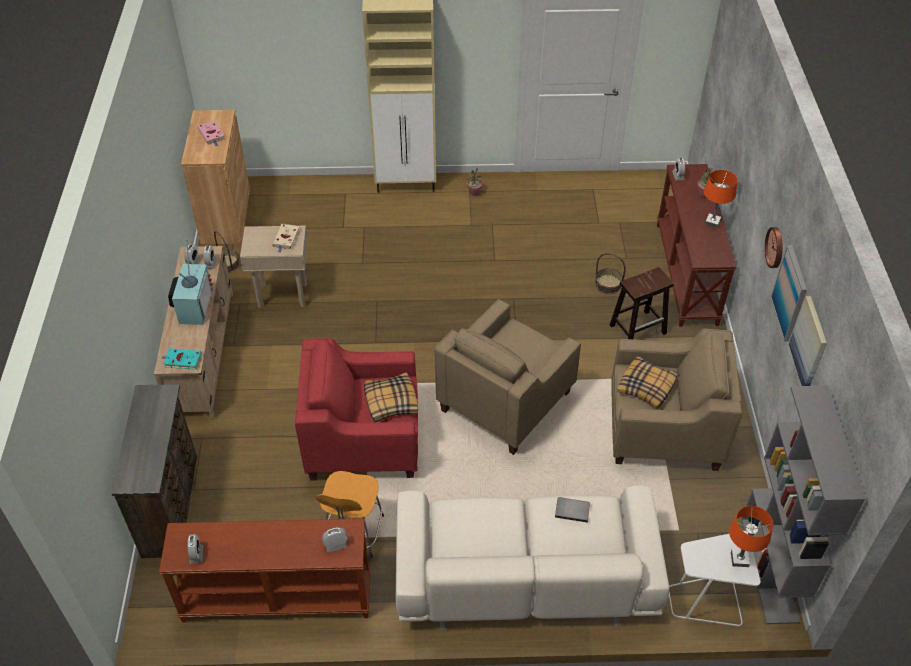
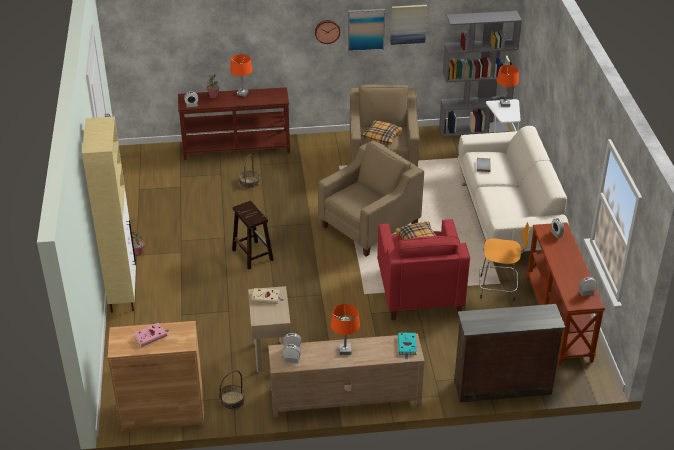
camera: 95 degrees left, 10 degrees down
(193, 305) = (345, 350): television -> orange table lamp
(505, 401) = (369, 227): beige armchair -> beige armchair turned 75 degrees counterclockwise
(638, 329) = (293, 170): brown stool -> brown stool (252, 254)

